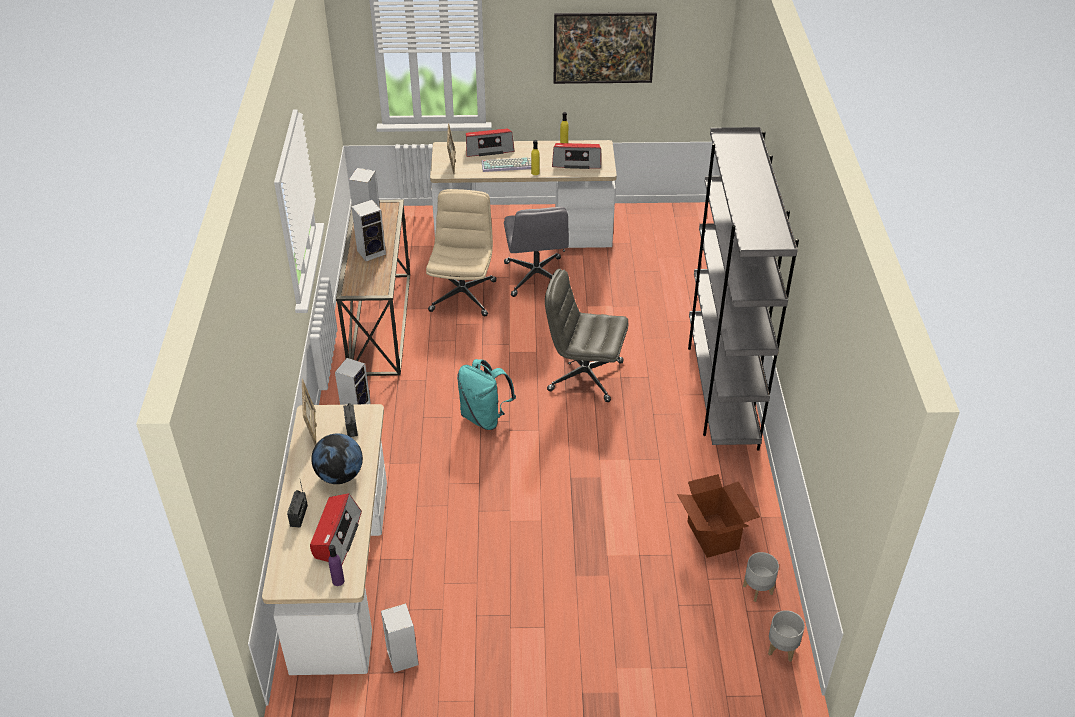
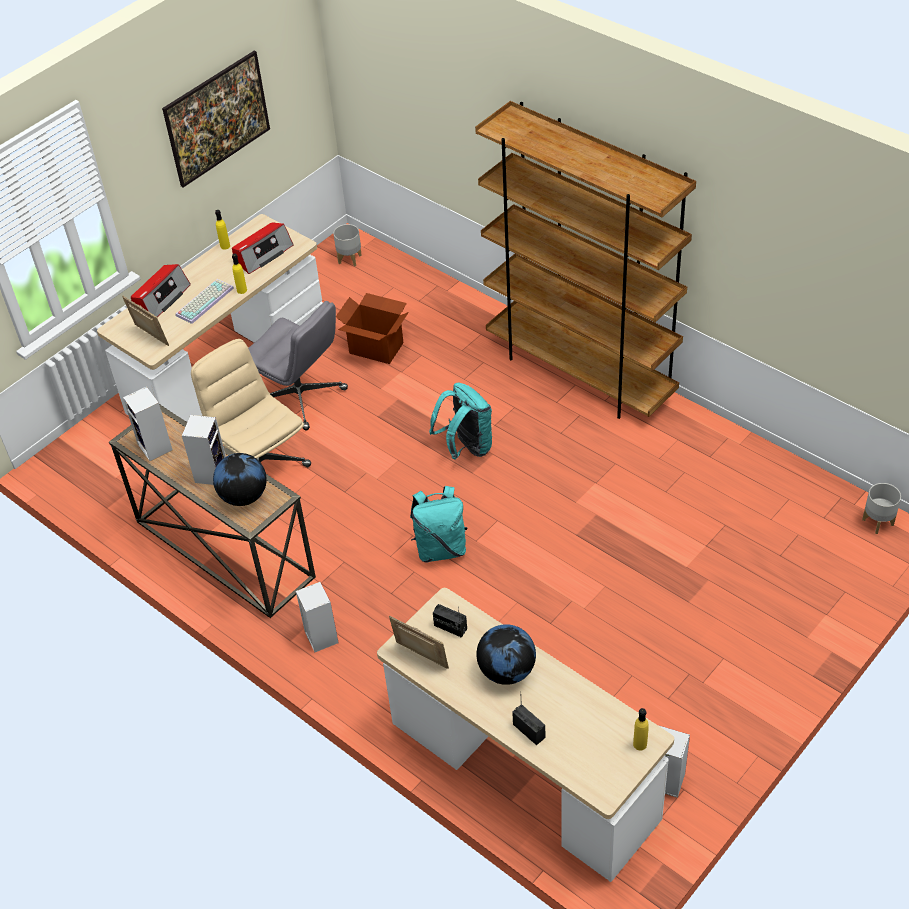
camera: 45 degrees left, 5 degrees up
(337, 536) = (583, 715): radio -> none
(338, 581) = (640, 744): purple bottle -> yellow bottle
(367, 276) = (244, 496): none -> globe
(584, 376) = (466, 447): grey office chair -> turquoise backpack
(713, 535) = (730, 485): cardboard box -> cardboard box (376, 347)
(721, 390) = (580, 373): grey bookcase -> brown bookcase
(758, 590) = (810, 497): grey planter -> grey planter (350, 259)

